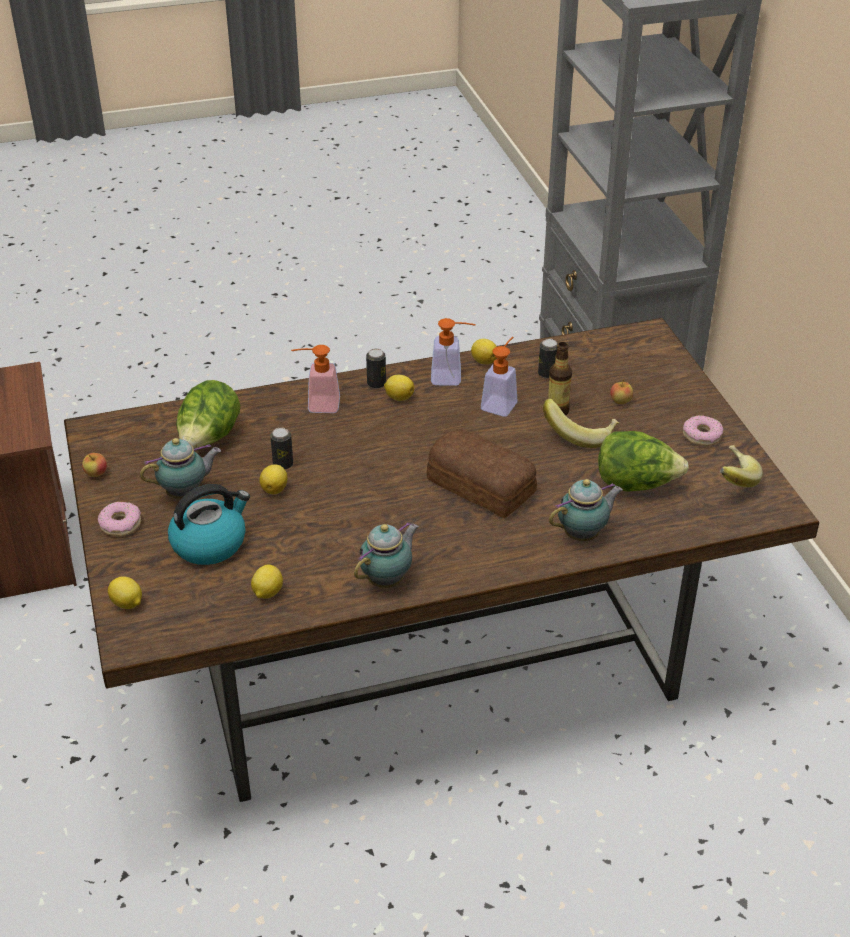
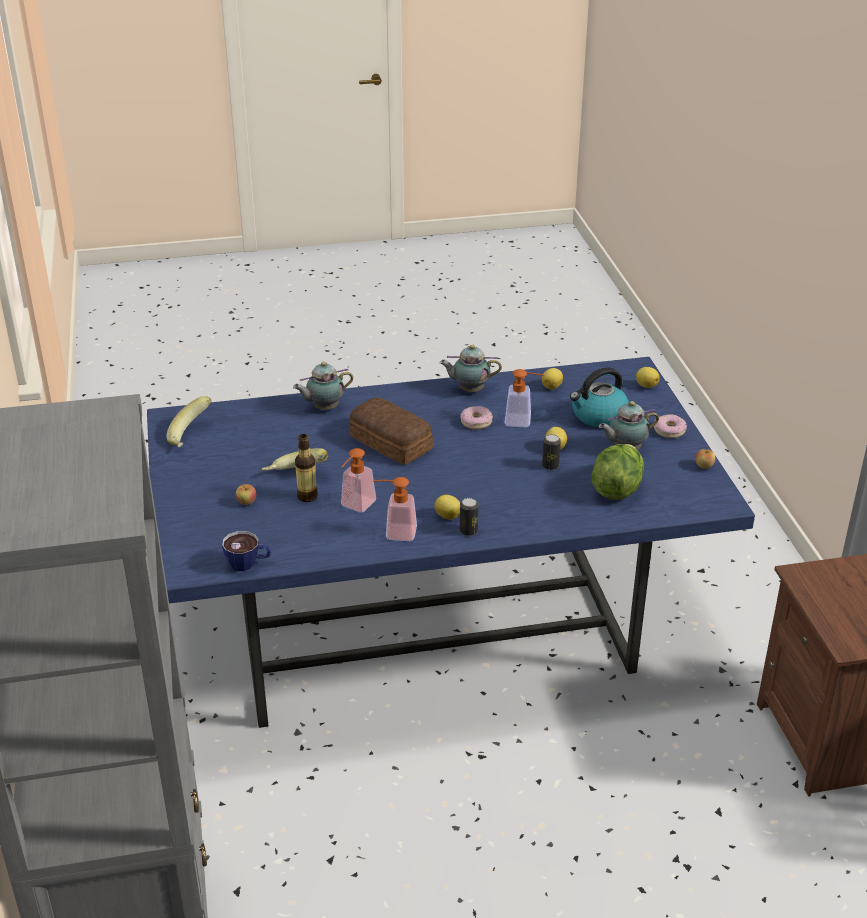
camera: 175 degrees left, 5 degrees down
(317, 405) = (524, 513): soap dispenser -> soap dispenser (523, 421)
(388, 580) = (469, 390): teapot -> teapot turned 45 degrees clockwise
(423, 654) = (434, 625): brown dining table -> blue dining table
(483, 361) = (360, 549): lemon -> none
(547, 373) = (303, 532): can -> none
(587, 342) = (248, 564): none -> cup
(636, 484) = (268, 437): lettuce -> none
(702, 436) = (193, 470): donut -> donut (476, 422)

